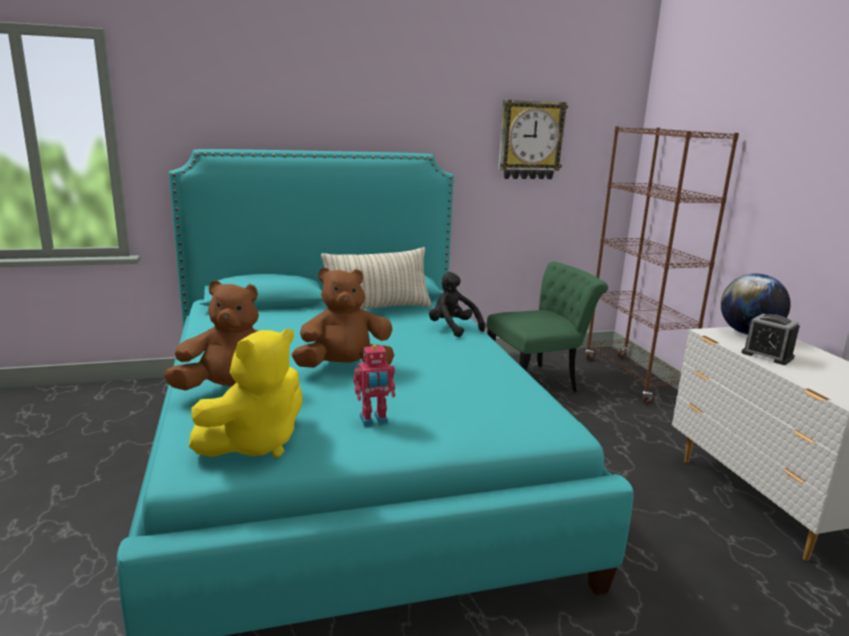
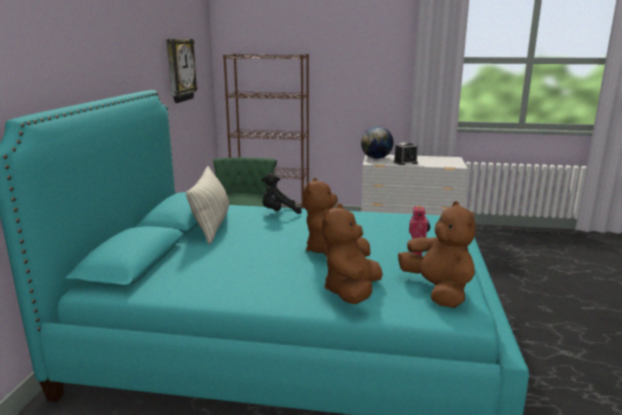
camera: 65 degrees left, 0 degrees up
(255, 443) = (438, 291): yellow plush toy -> brown plush toy

